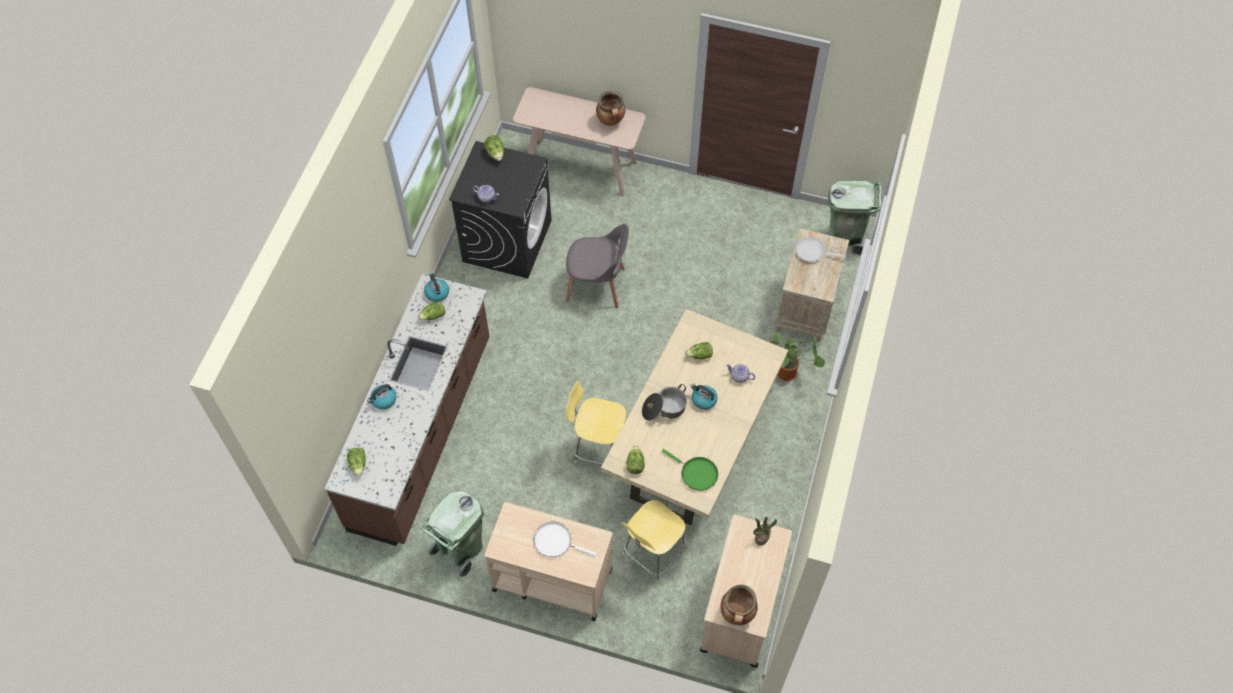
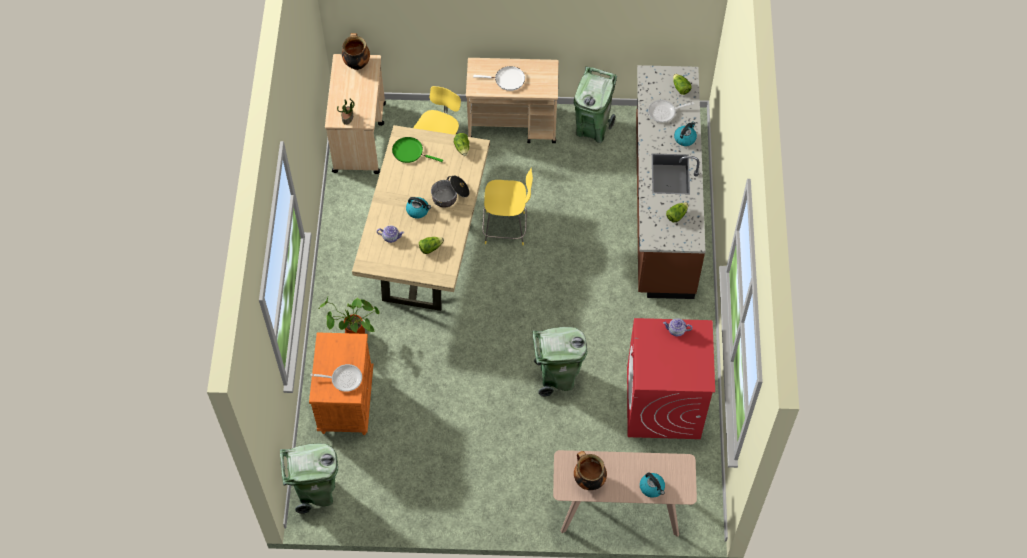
camera: 165 degrees right, 0 degrees up
(391, 437) = (664, 112): none -> frying pan
(437, 292) = (683, 236): kettle -> kettle (652, 487)
(495, 154) = (688, 380): lettuce -> none
(507, 240) = (663, 404): black washing machine -> red washing machine
(597, 285) = (557, 377): grey chair -> green trash can
(805, 308) = (346, 402): beige nightstand -> orange nightstand

